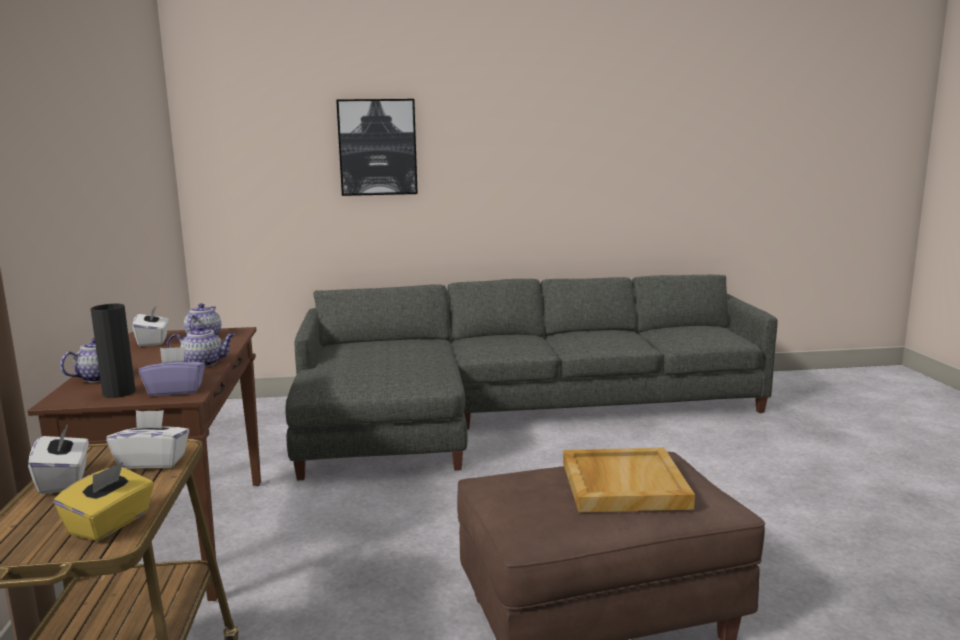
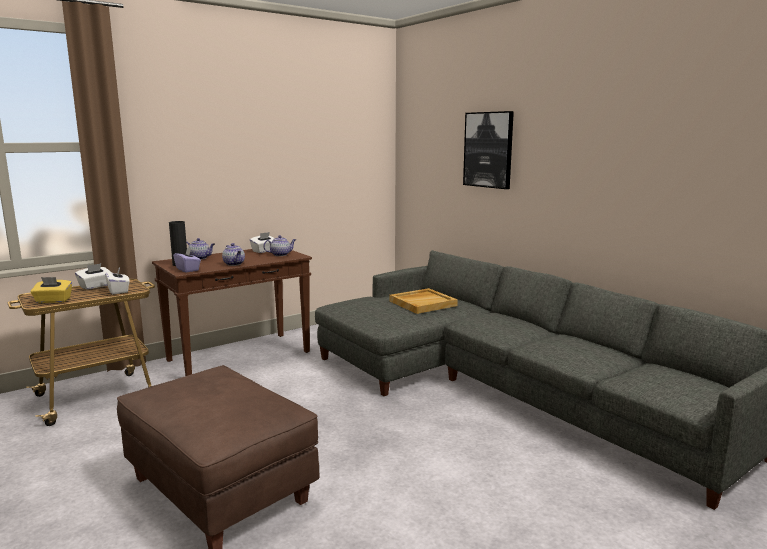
camera: 60 degrees right, 0 degrees up
(622, 484) = (223, 402): beige tray -> beige tray (423, 303)

